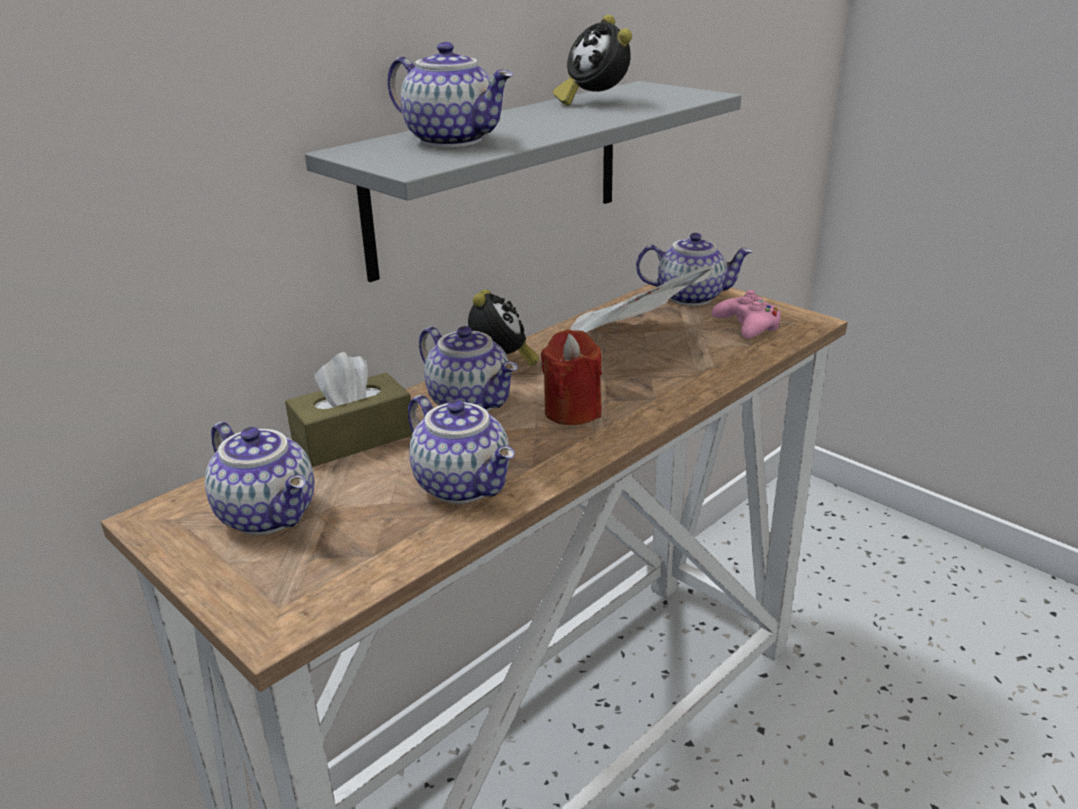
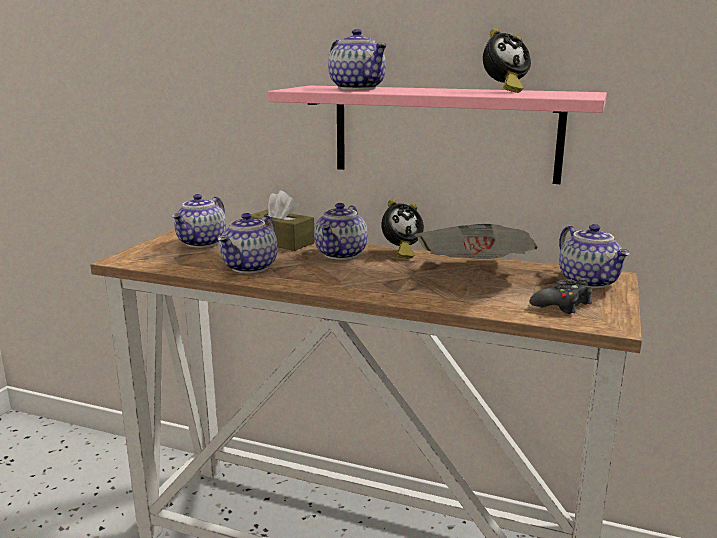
camera: 65 degrees right, 10 degrees down
(454, 140) = (358, 88): teapot -> teapot turned 45 degrees counterclockwise
(498, 176) = (444, 133): grey shelf -> pink shelf
(572, 411) = (355, 276): red candle -> none
(594, 102) = (503, 91): alarm clock -> alarm clock turned 150 degrees counterclockwise
(747, 326) = (562, 304): pink game controller -> black game controller

